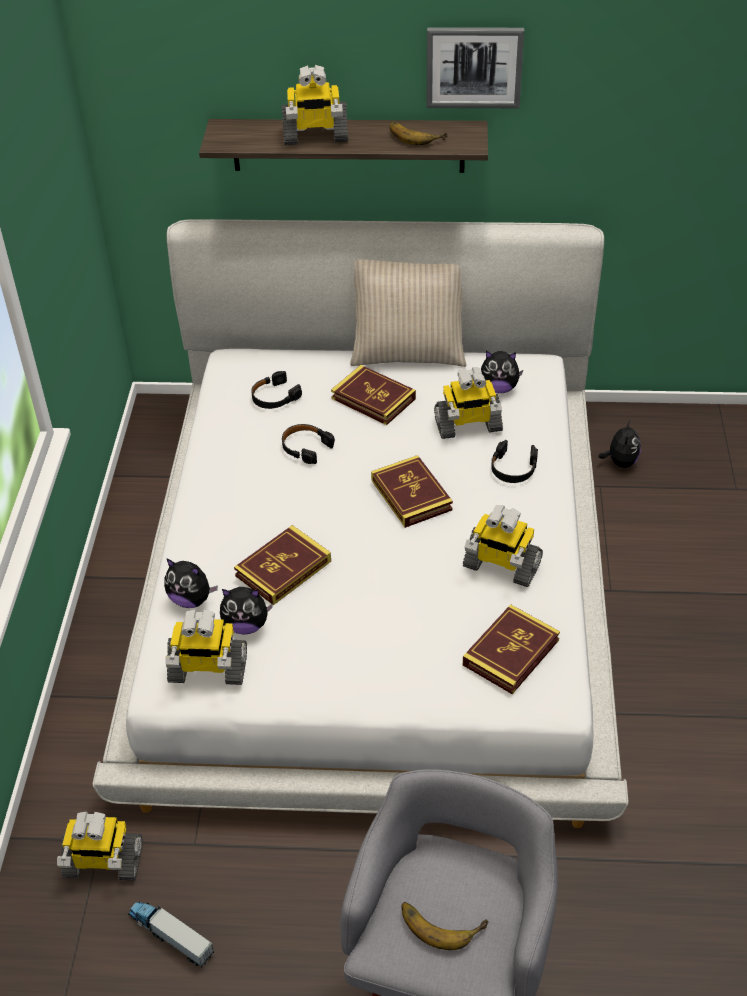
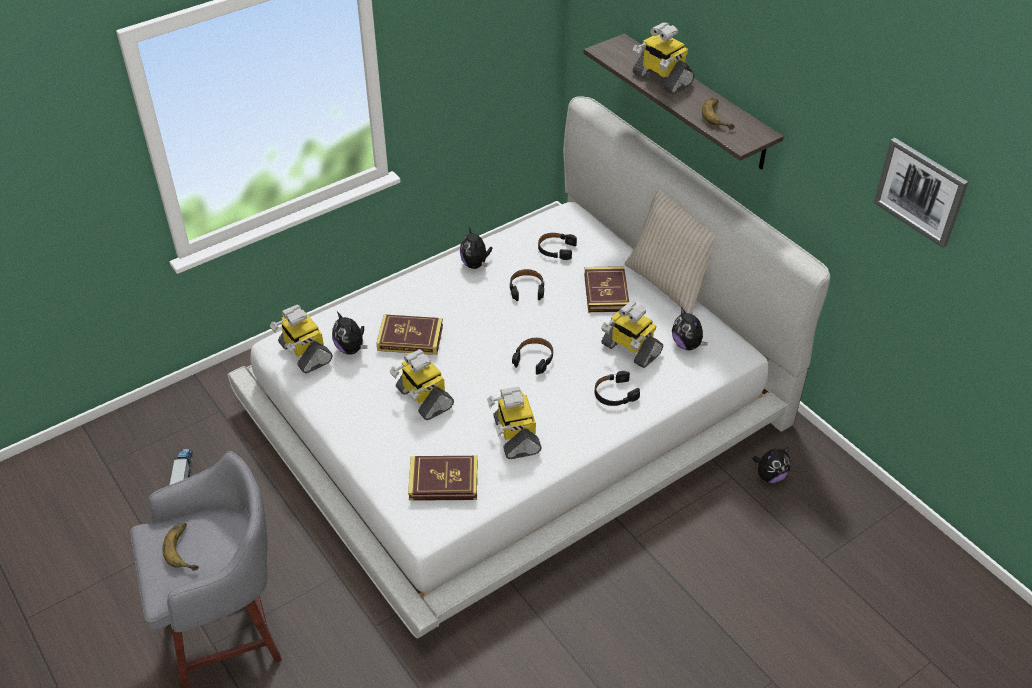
camera: 50 degrees right, 0 degrees up
(102, 862) = (207, 421): toy robot -> toy robot (423, 398)
(191, 599) = (352, 316): plush toy -> plush toy (475, 264)
(411, 495) = (534, 358): book -> black headphones
(474, 67) = (782, 86): picture -> picture (920, 191)

